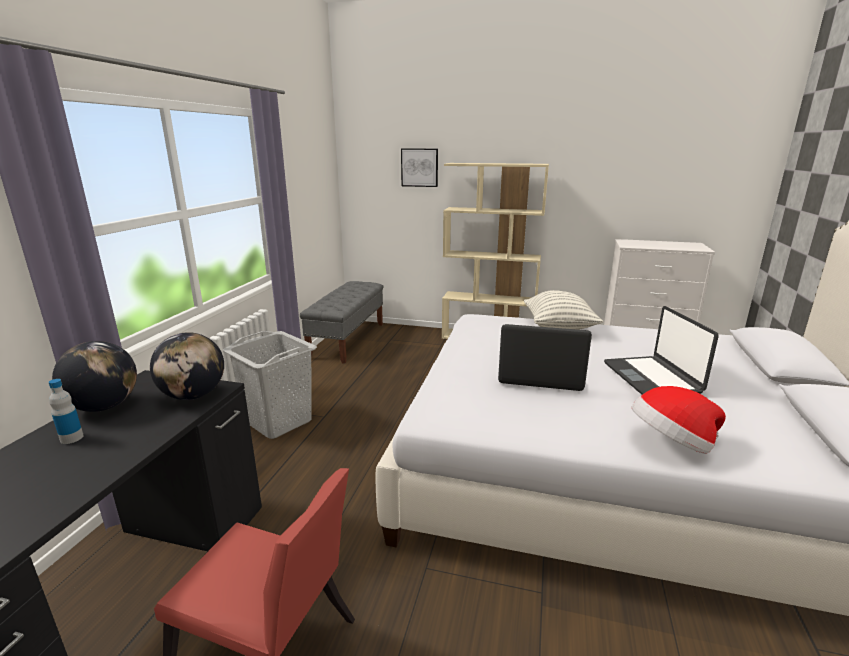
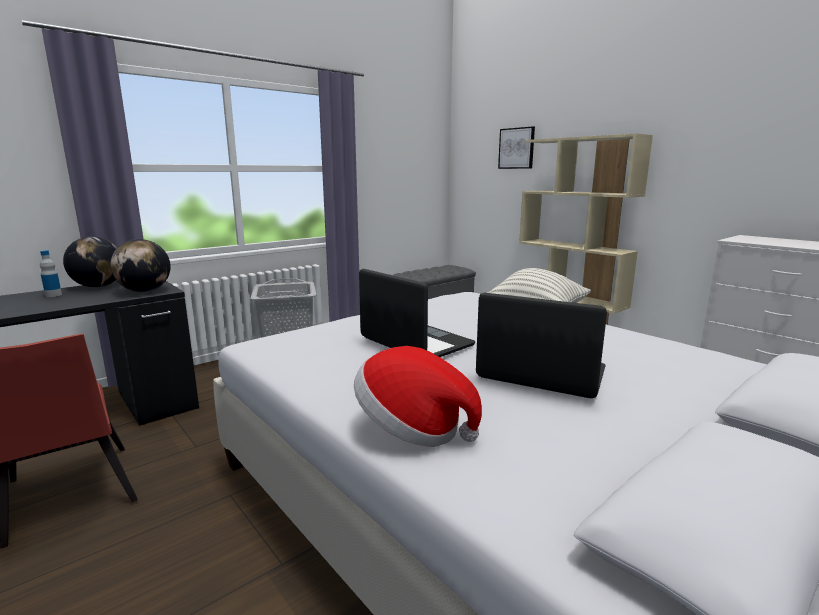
camera: 35 degrees right, 5 degrees down
(652, 377) = (541, 374): laptop -> laptop turned 90 degrees clockwise

